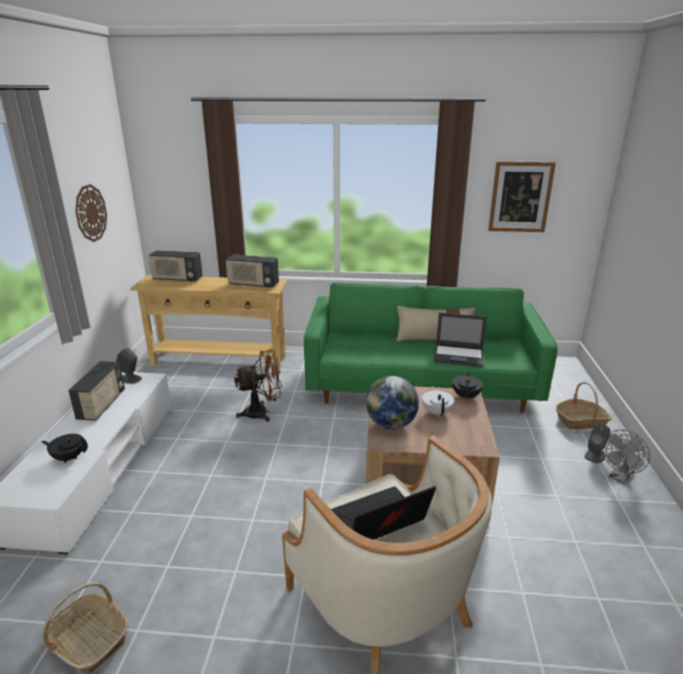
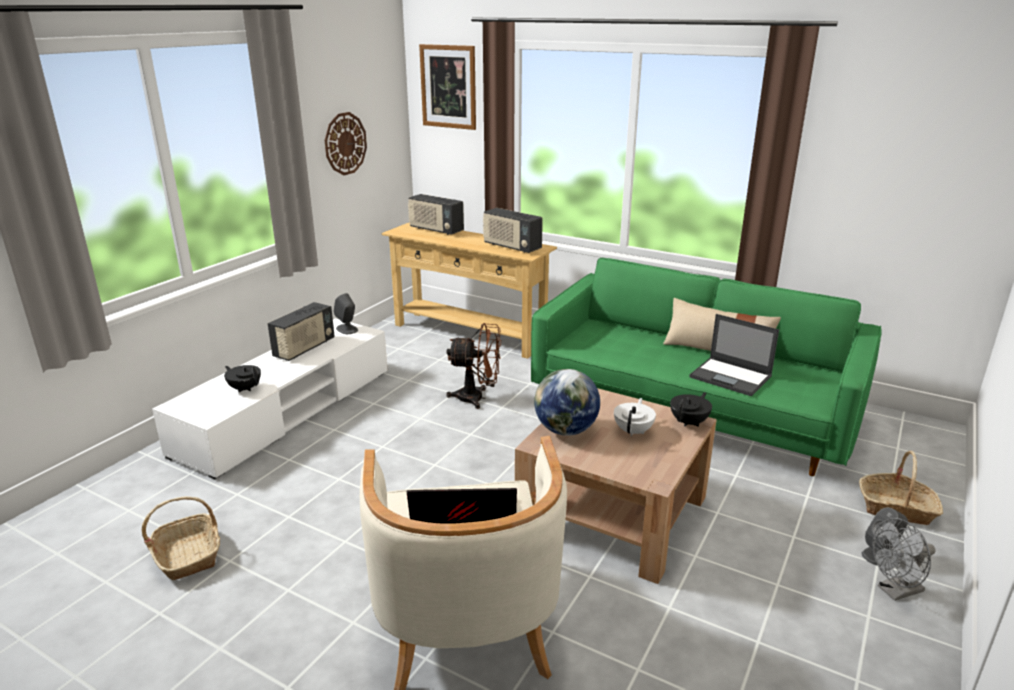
camera: 25 degrees right, 0 degrees up
(520, 197) = (888, 168): picture -> picture (448, 87)

